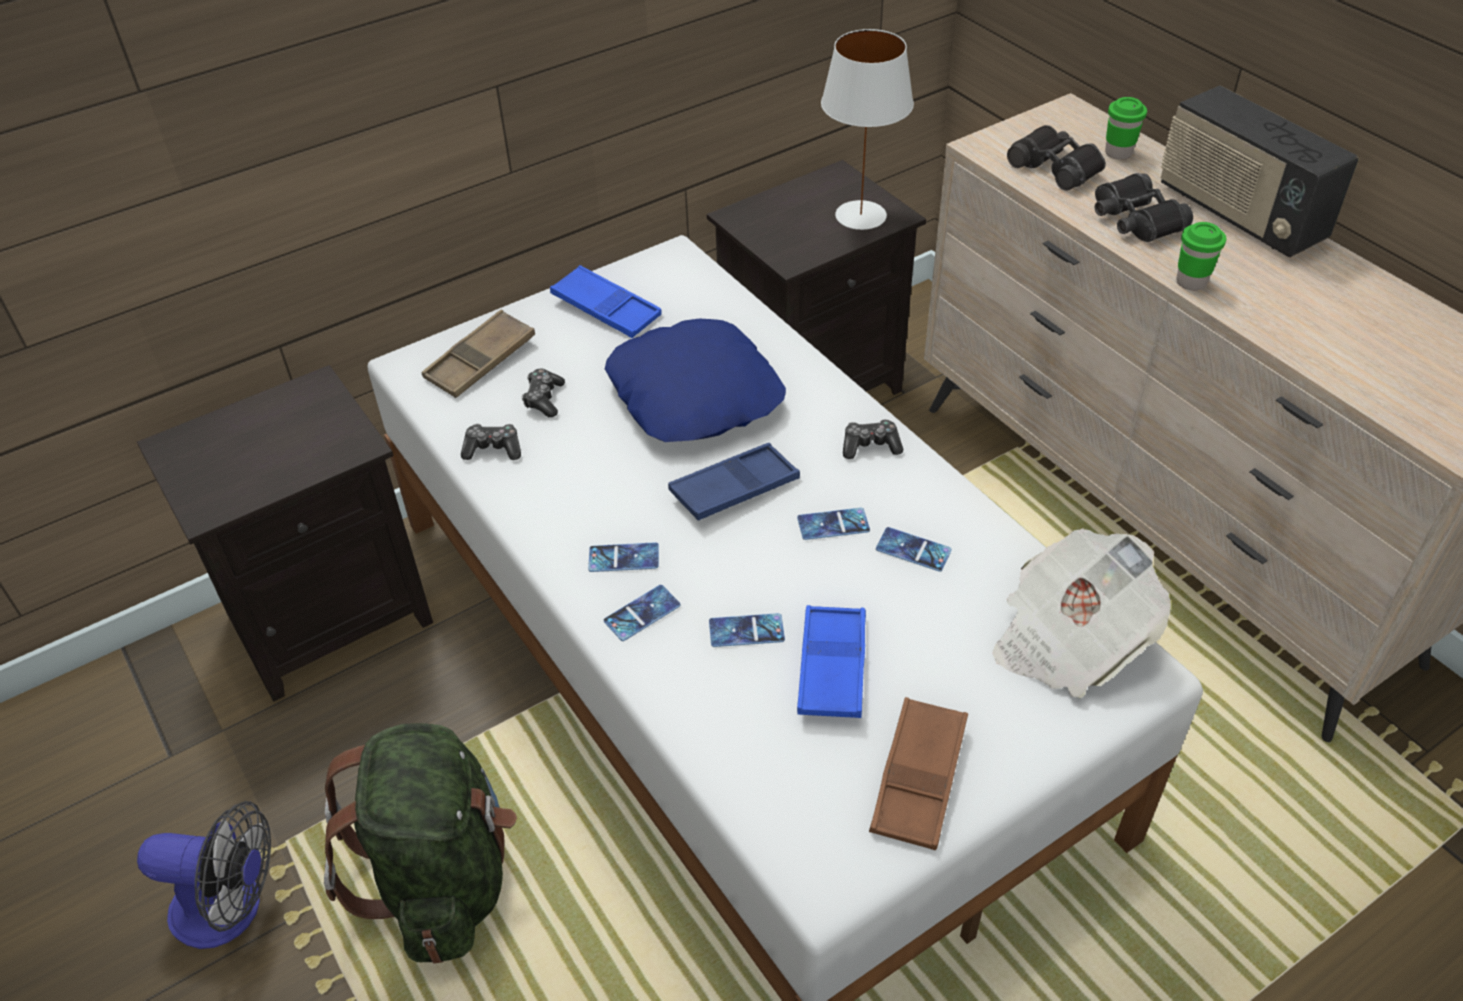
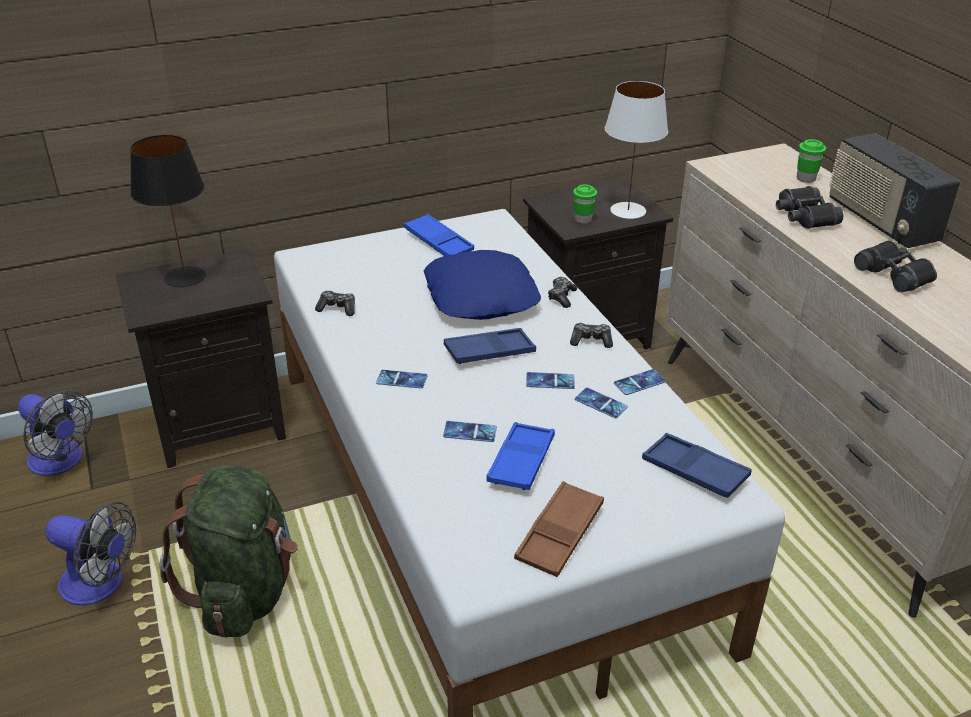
camera: 10 degrees right, 10 degrees down
(110, 720) = (61, 462): none -> fan
(246, 431) = (184, 276): none -> black table lamp
(480, 361) = (346, 260): brown tray -> none
(544, 399) = (380, 286): game controller -> game controller (561, 297)
(642, 613) = (403, 412): phone -> phone (639, 382)
(1056, 167) = (759, 181): black binoculars -> black binoculars (895, 274)
(1069, 639) = (694, 471): newspaper -> blue tray
(1191, 282) = (831, 254): green cup -> green cup (583, 220)

